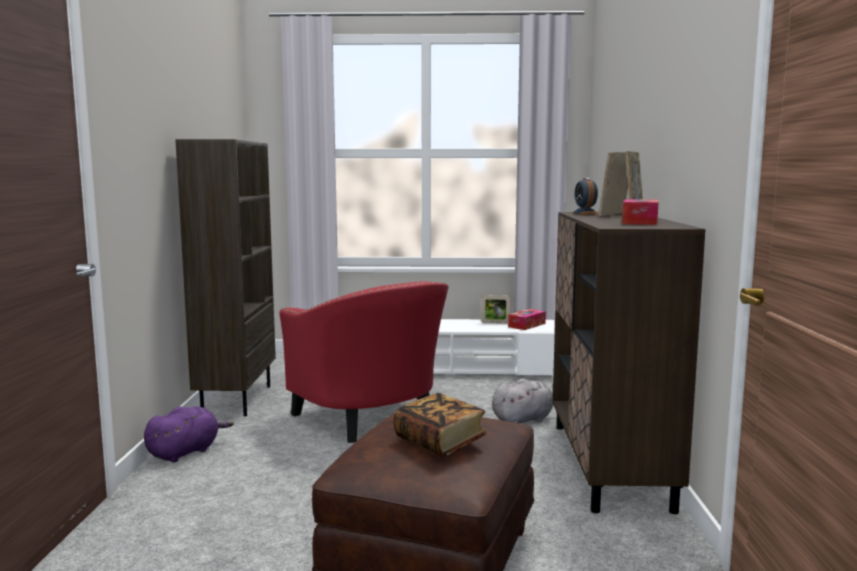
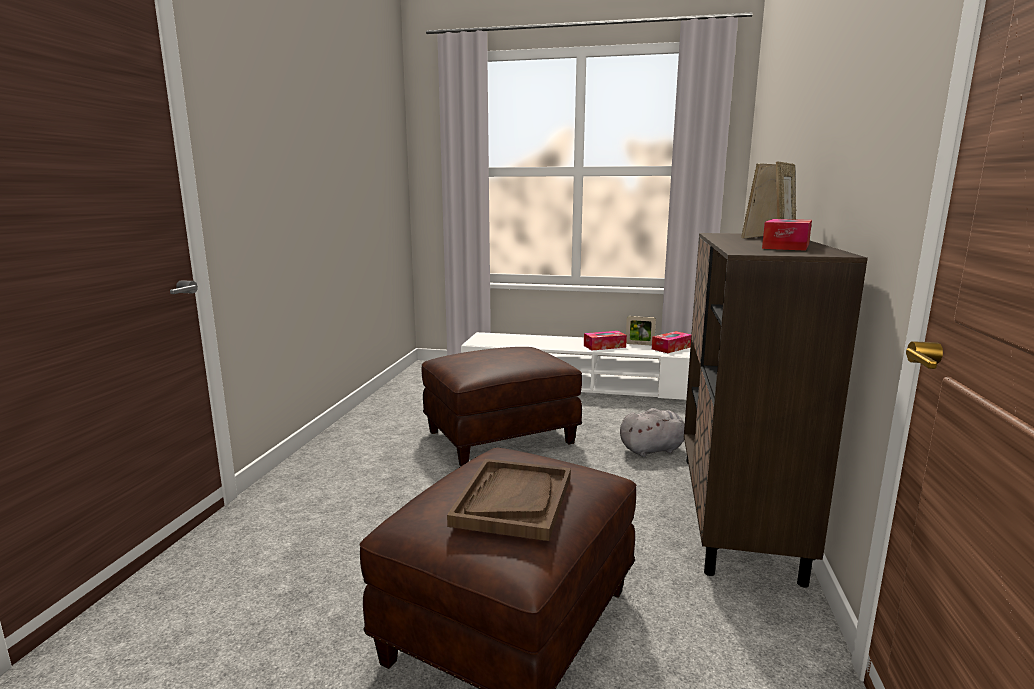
camera: 10 degrees right, 5 degrees up
(186, 452) = (314, 461): purple plush toy -> none
(236, 400) = (381, 408): brown bookcase -> none
(371, 419) = (499, 438): red armchair -> brown ottoman
(440, 442) = (513, 500): book -> brown tray
(461, 326) = (604, 346): none -> tissue box
(585, 213) = (727, 235): alarm clock -> none

